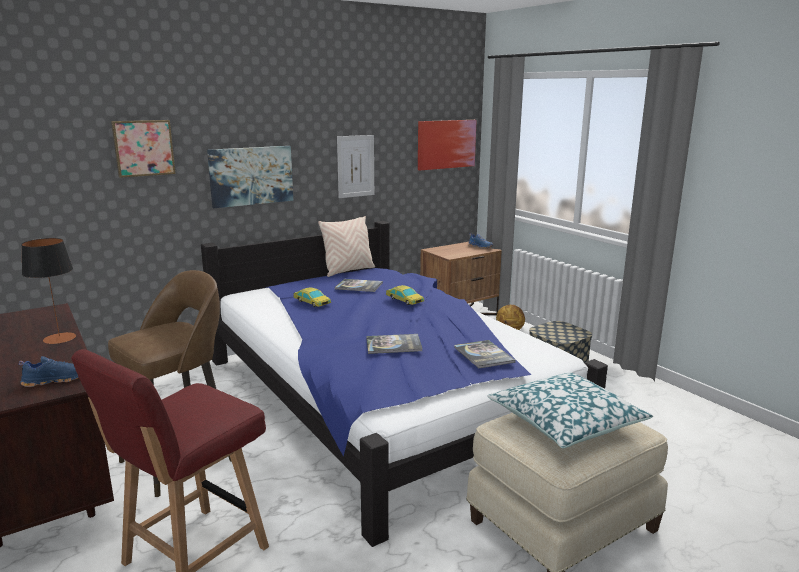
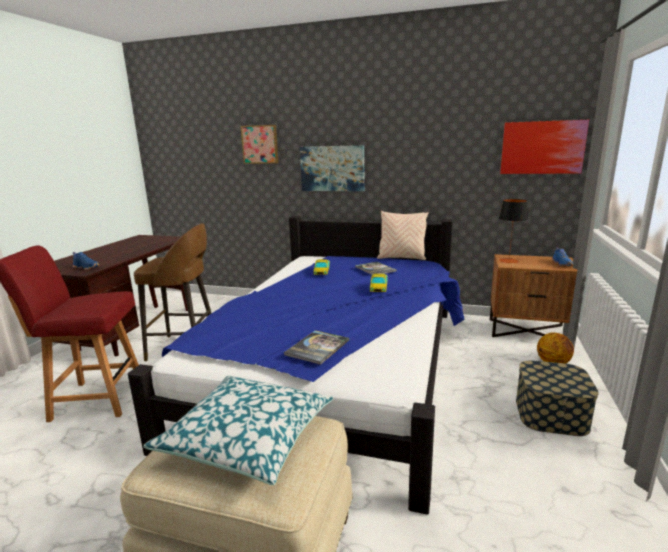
camera: 50 degrees right, 0 degrees up
(59, 338) = (141, 251): table lamp -> table lamp (508, 261)
(355, 166) = (427, 166): picture -> none
(393, 345) = (285, 314): book -> none

